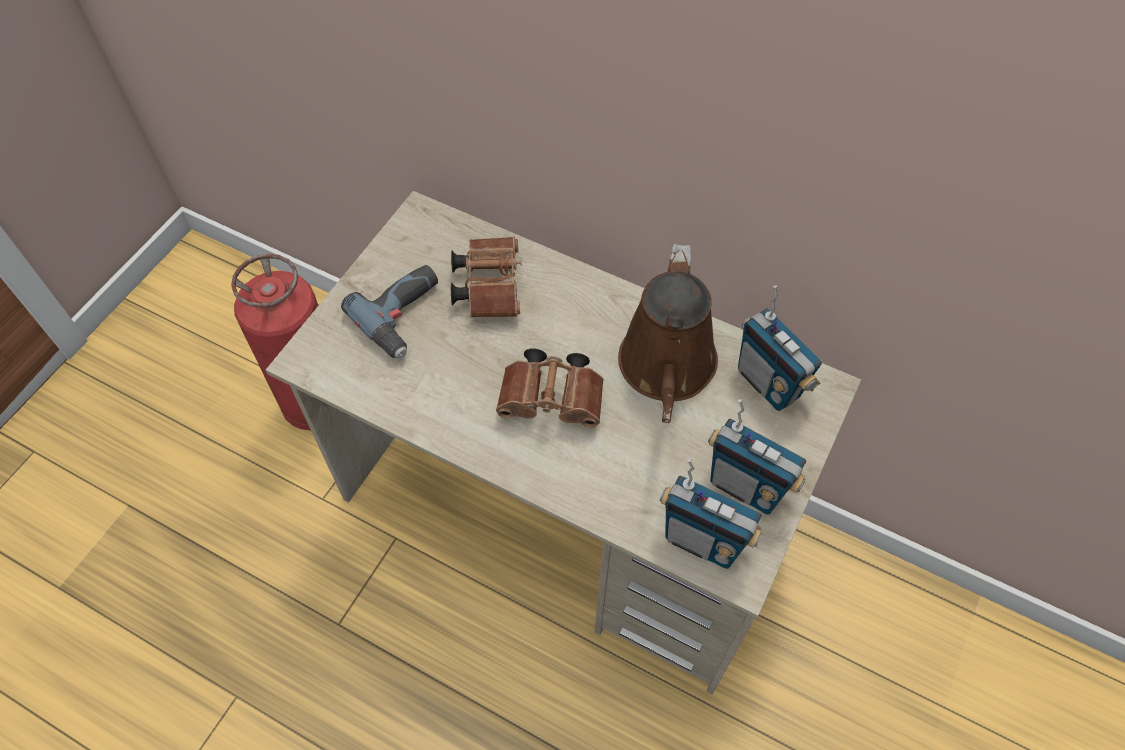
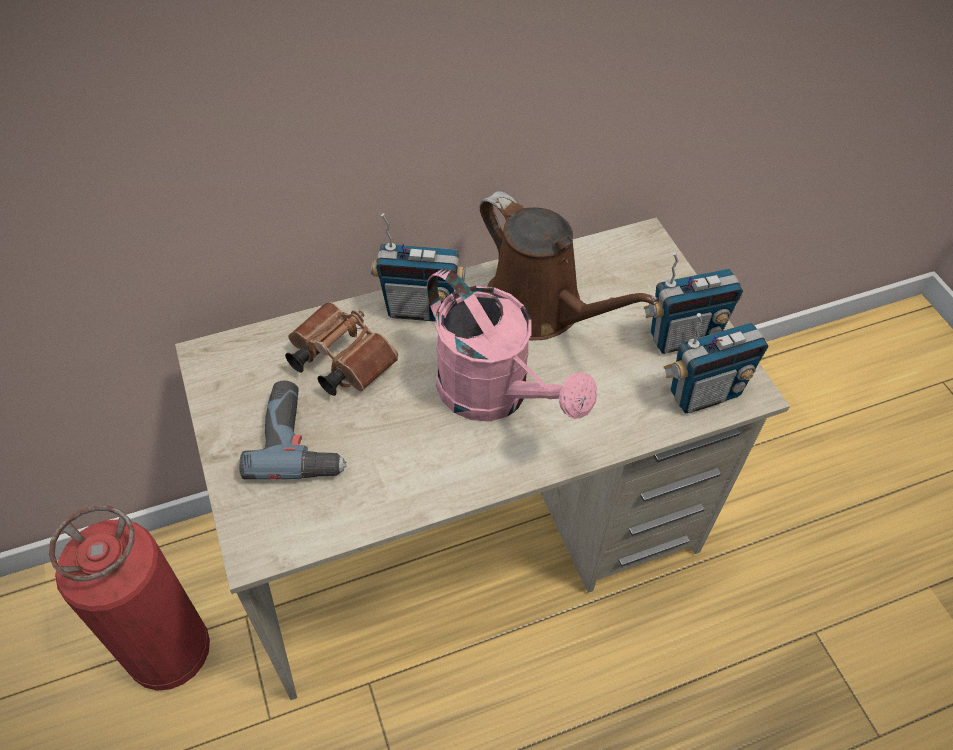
camera: 50 degrees left, 5 degrees down
(554, 400) = (495, 395): brown binoculars -> pink watering can
(769, 383) = (611, 264): radio -> radio (420, 309)

